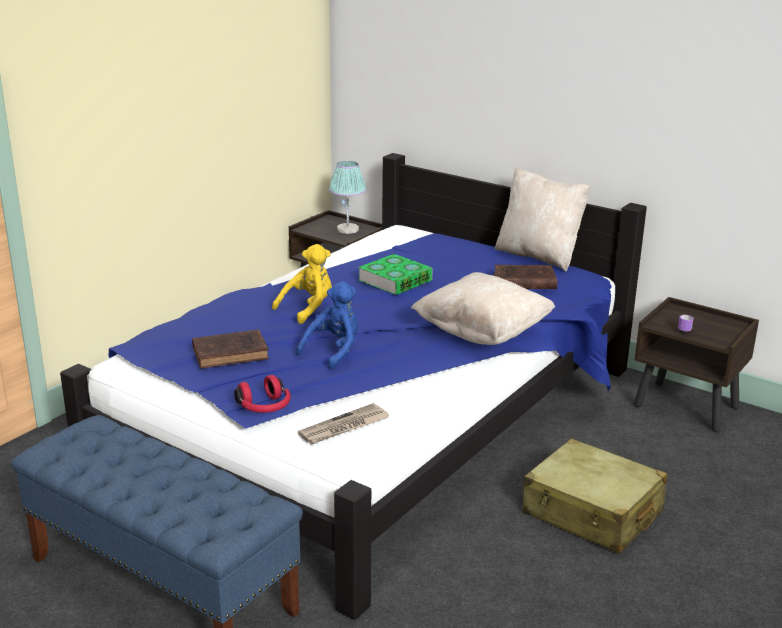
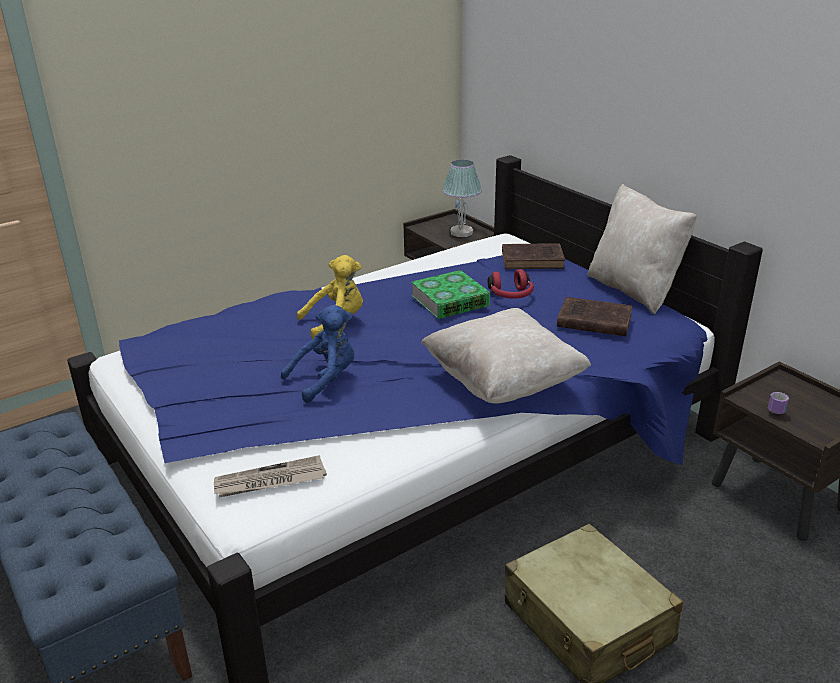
camera: 20 degrees right, 5 degrees up
(232, 353) = (220, 366): brown book -> brown book (534, 260)
(265, 407) = (200, 440): red headphones -> red headphones (511, 295)

